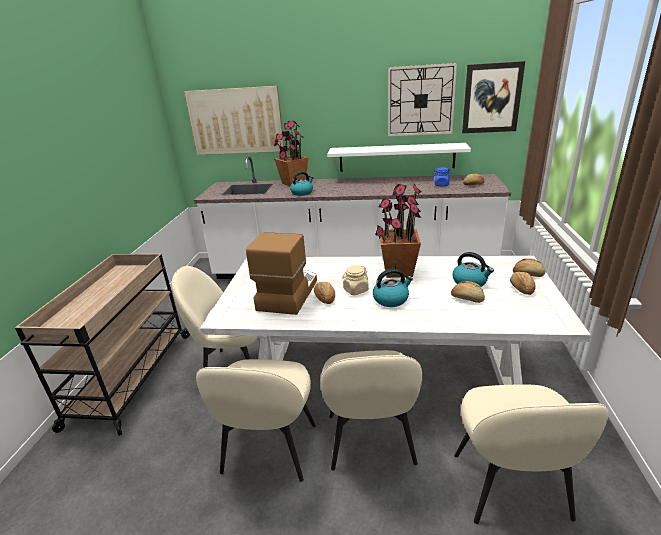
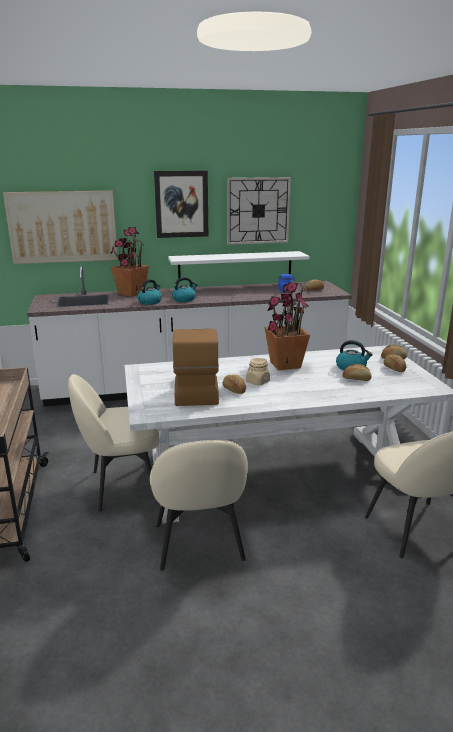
camera: 20 degrees left, 5 degrees down
(370, 441) = (290, 520): beige chair -> none
(391, 299) = (294, 385): kettle -> kettle (184, 299)
(491, 98) = (321, 210): picture -> picture (181, 204)

